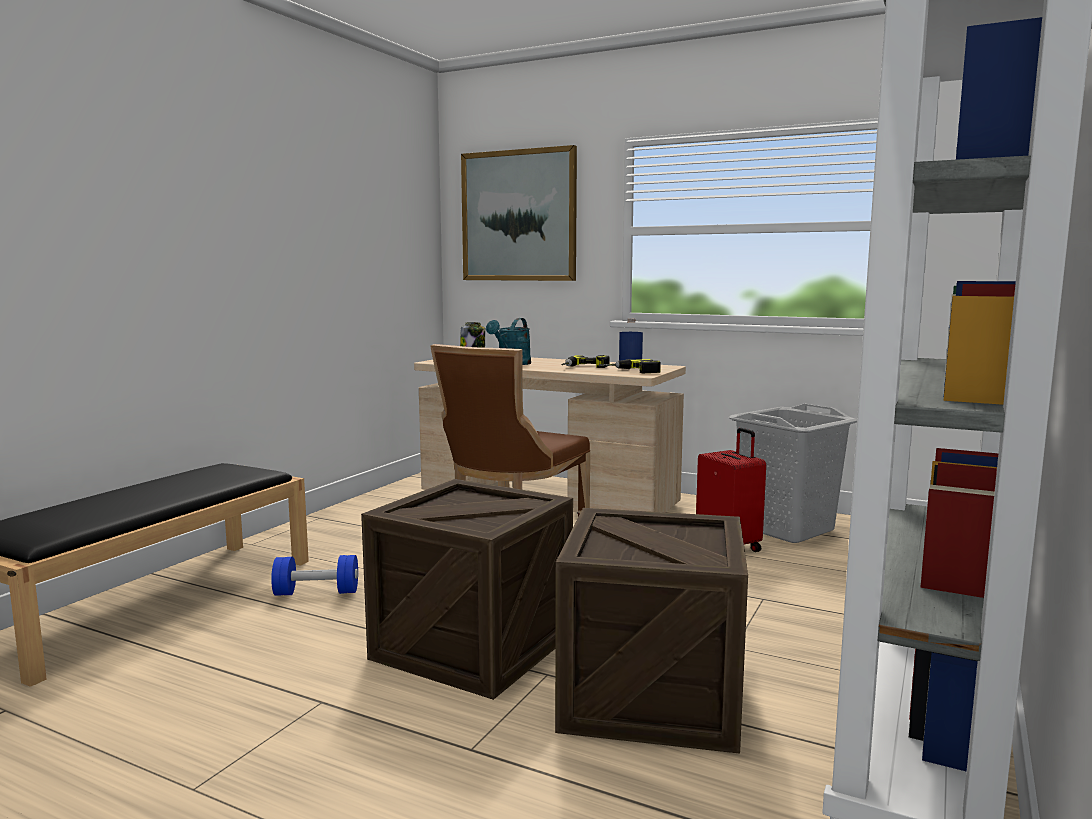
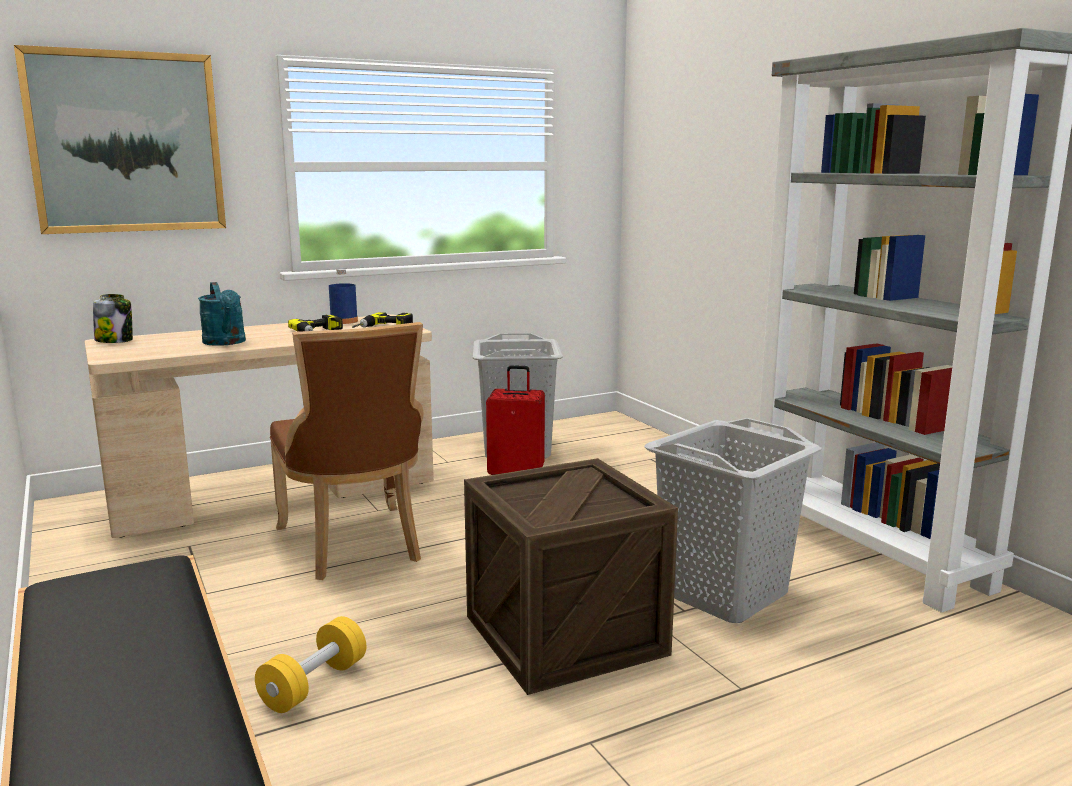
camera: 55 degrees left, 5 degrees up
(316, 592) = (314, 684): blue dumbbell -> yellow dumbbell
(651, 695) = (725, 594): crate -> grey laundry basket

